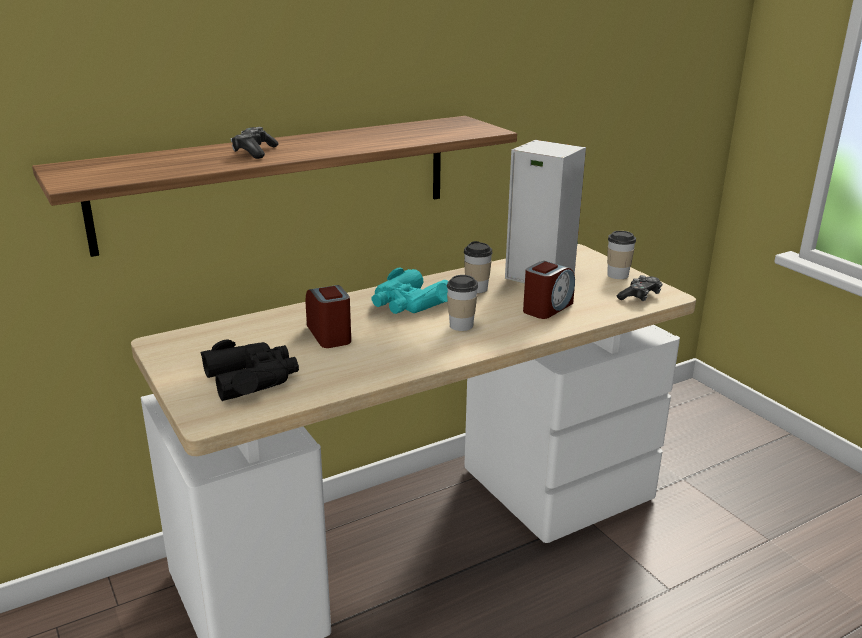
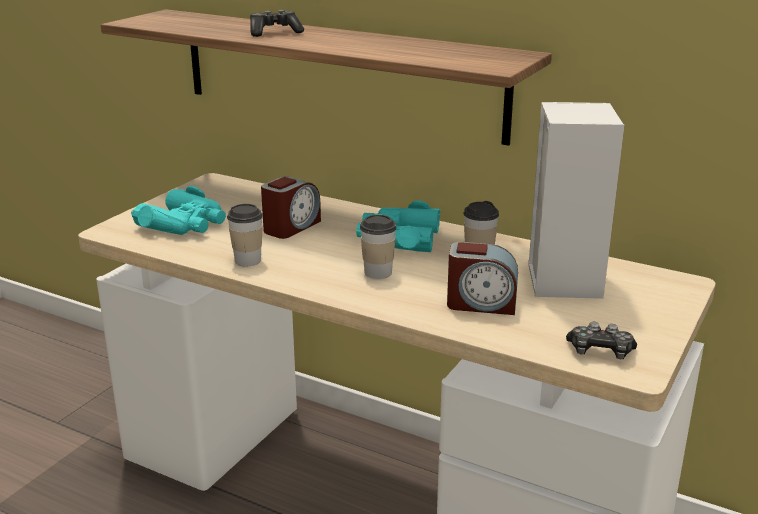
camera: 60 degrees right, 0 degrees up
(252, 378) = (184, 224): black binoculars -> turquoise binoculars
(617, 275) = (648, 324): cup -> cup (248, 260)

